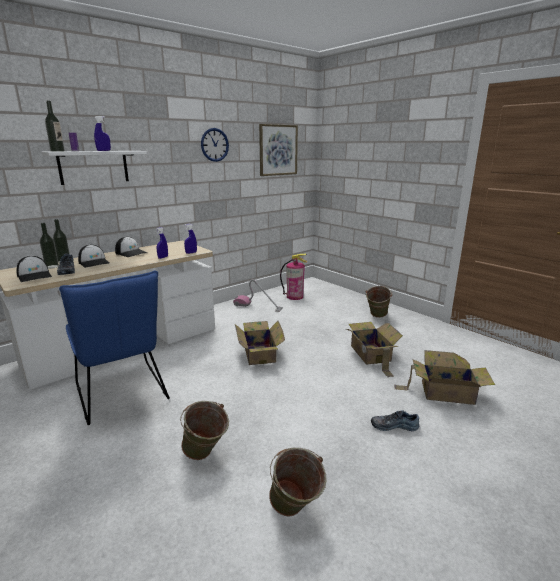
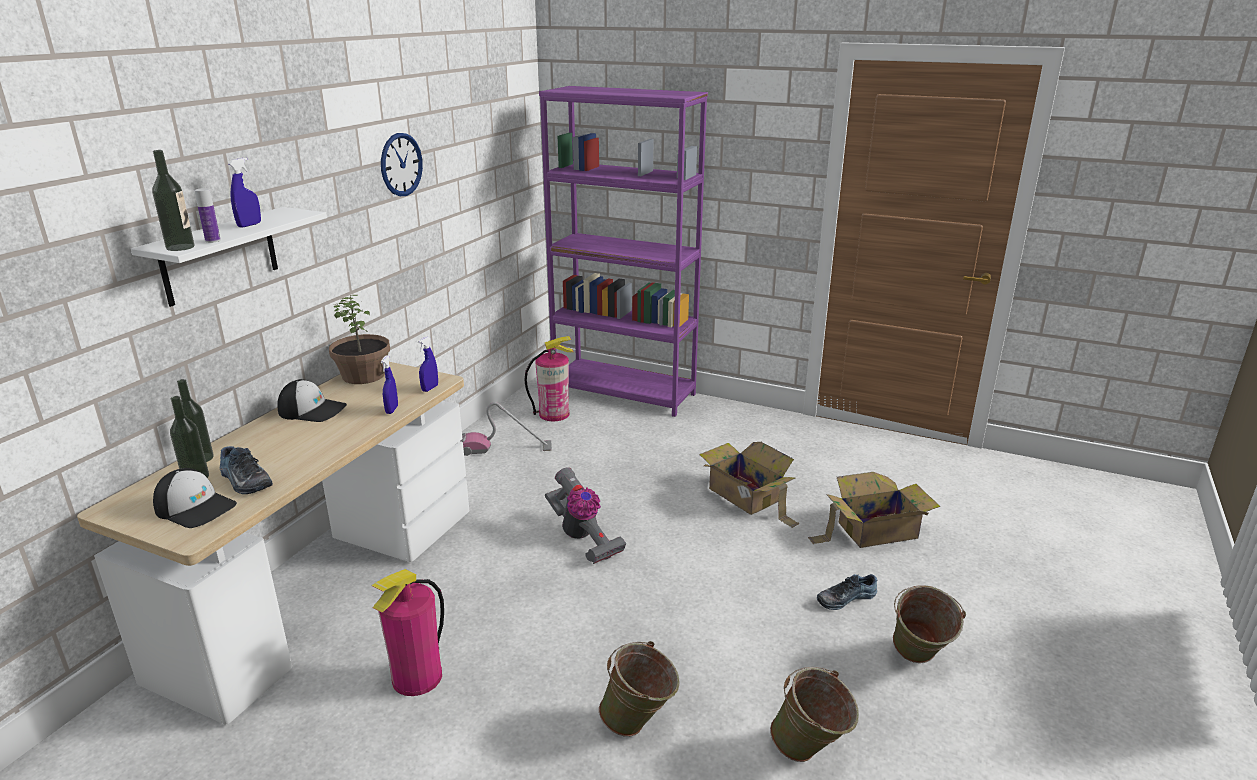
camera: 25 degrees left, 5 degrees up
(94, 262) = (272, 449): cap -> none
(122, 395) = (417, 677): blue chair -> fire extinguisher
(170, 245) = (364, 375): none -> potted plant
(260, 353) = (582, 537): cardboard box -> vacuum cleaner
(278, 150) = (491, 151): picture -> none
(340, 293) = (624, 393): none -> purple bookcase
(376, 317) = (710, 426): green bucket -> green bucket (917, 661)

